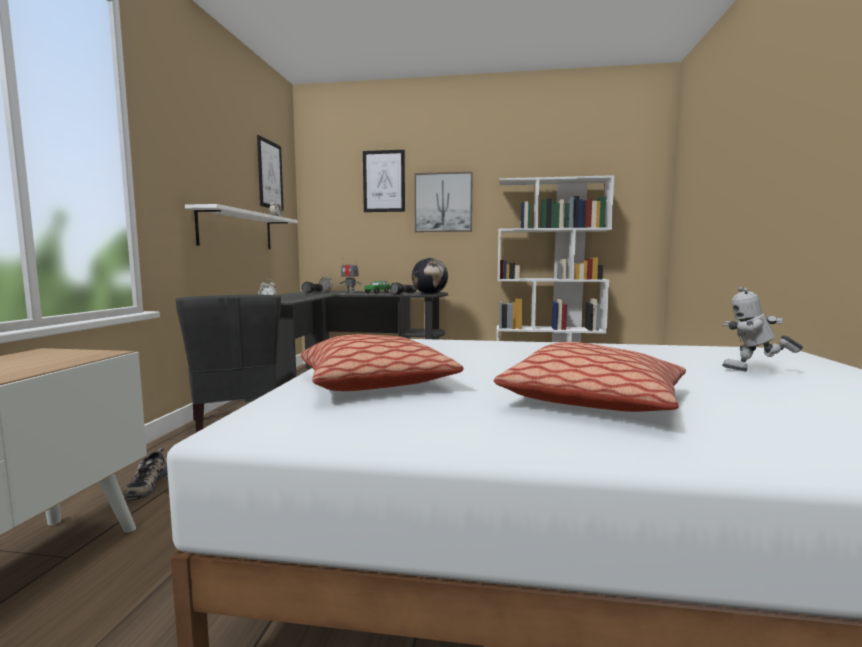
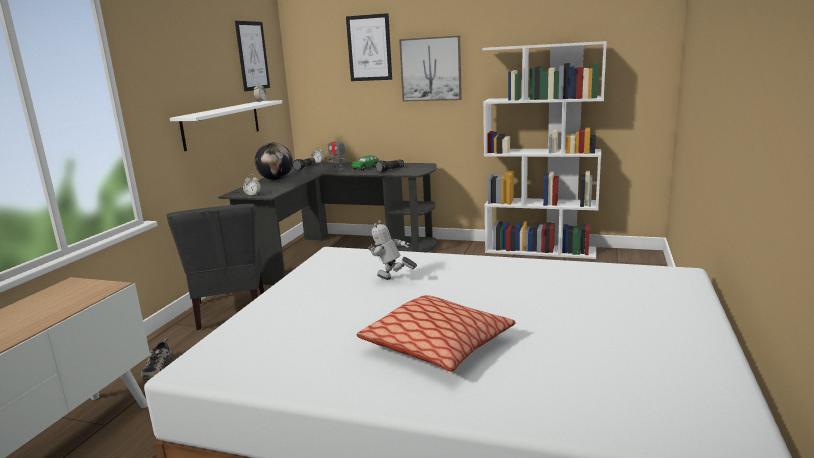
camera: 10 degrees right, 10 degrees up
(375, 383) = (295, 319): pillow -> none
(430, 294) = (414, 171): globe -> globe (276, 179)
(754, 372) = (610, 310): toy robot -> toy robot (392, 281)

